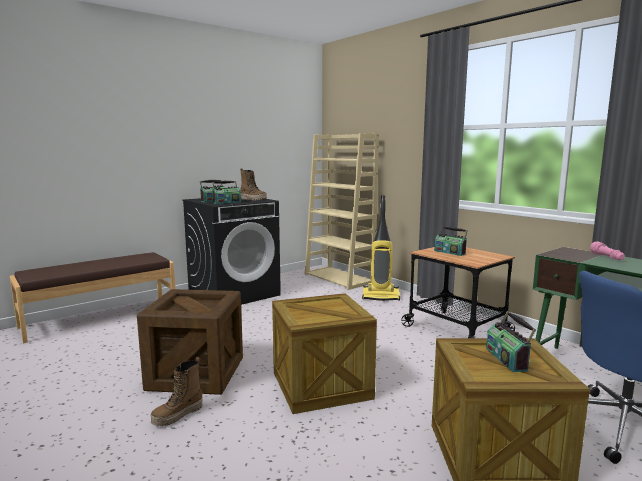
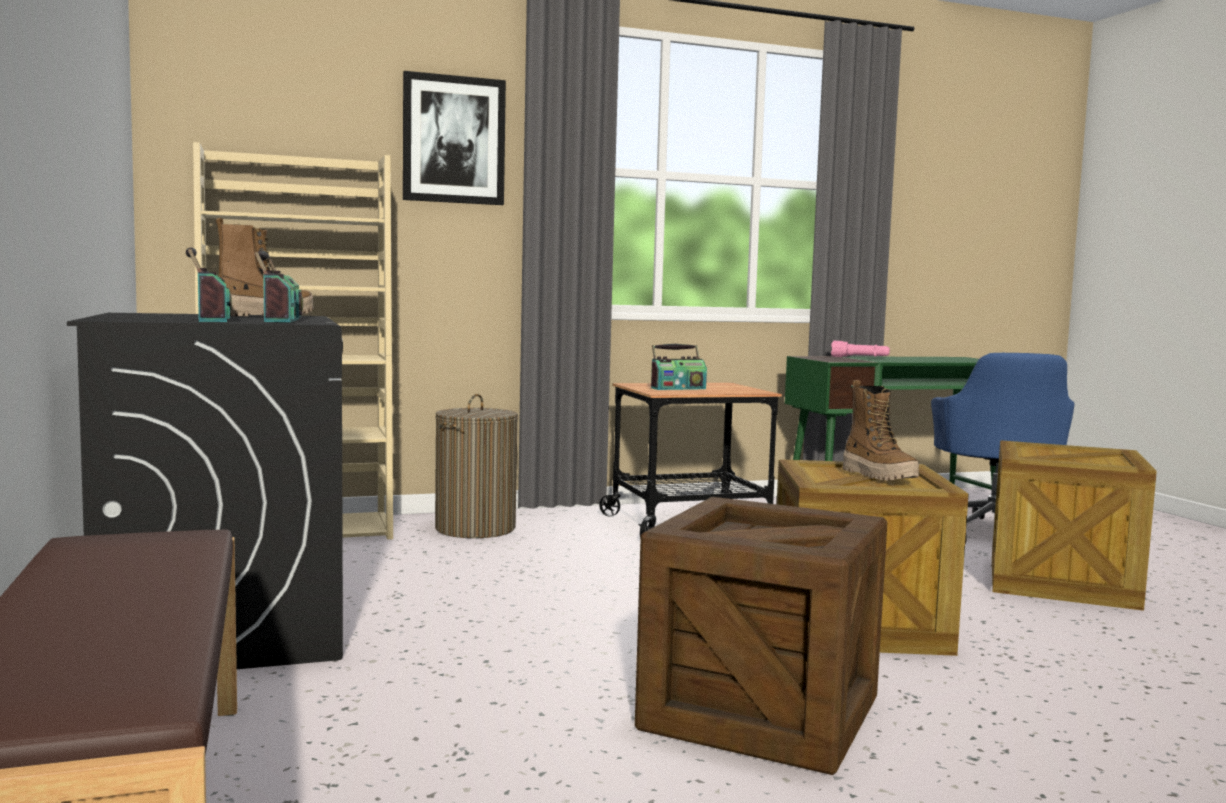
camera: 70 degrees left, 5 degrees down
(178, 415) = (957, 743): boot -> boot (879, 476)
(381, 296) = (475, 528): vacuum cleaner -> laundry basket
(406, 119) = (453, 140): none -> picture
(507, 359) = (1065, 453): radio -> none

